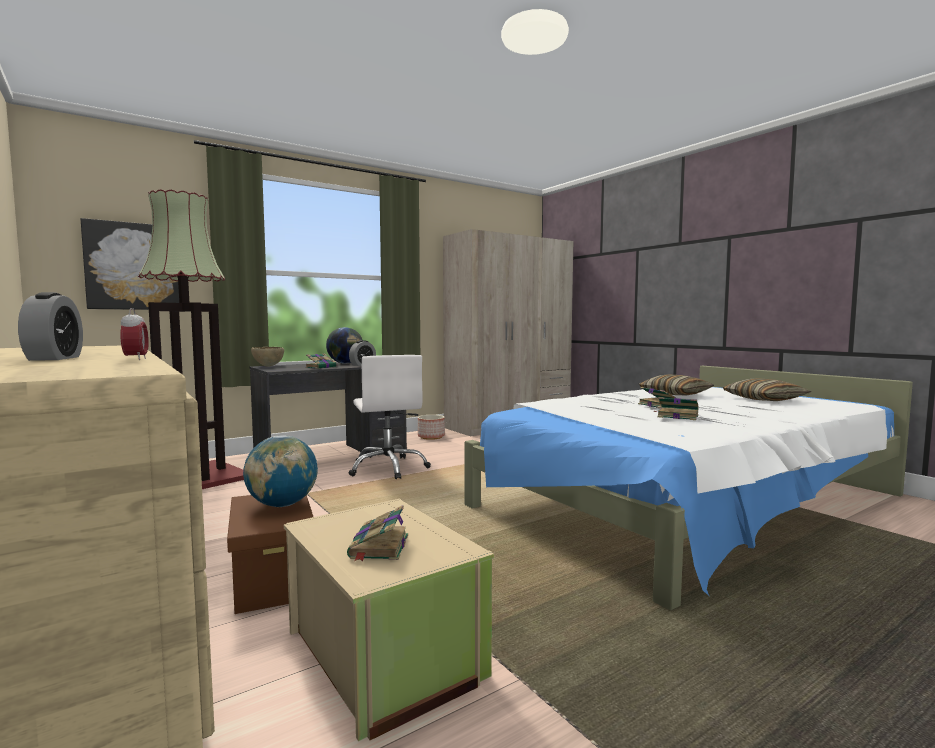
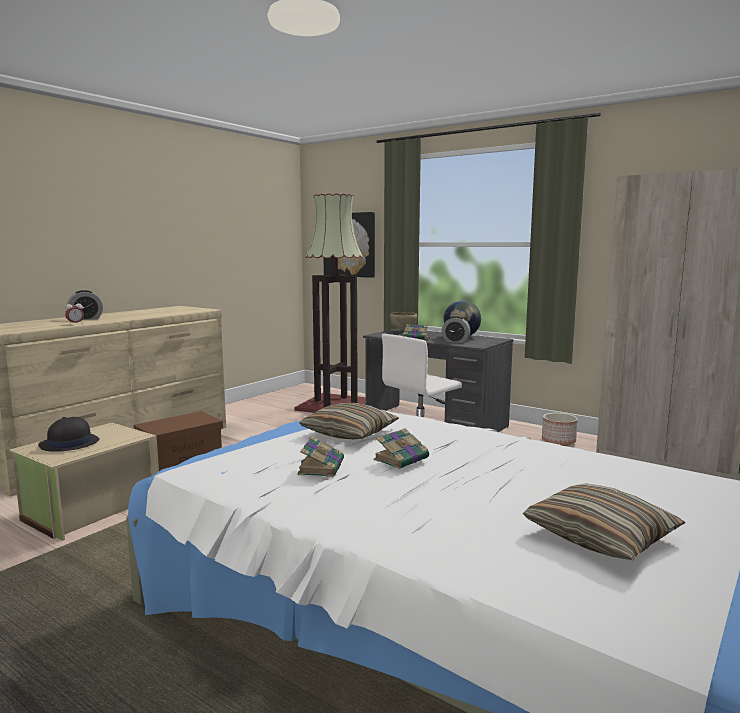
camera: 70 degrees right, 5 degrees up
(282, 505) = (187, 422): globe -> none
(379, 547) = (69, 443): book -> black hat
(675, 394) = (558, 471): pillow -> pillow (349, 433)

